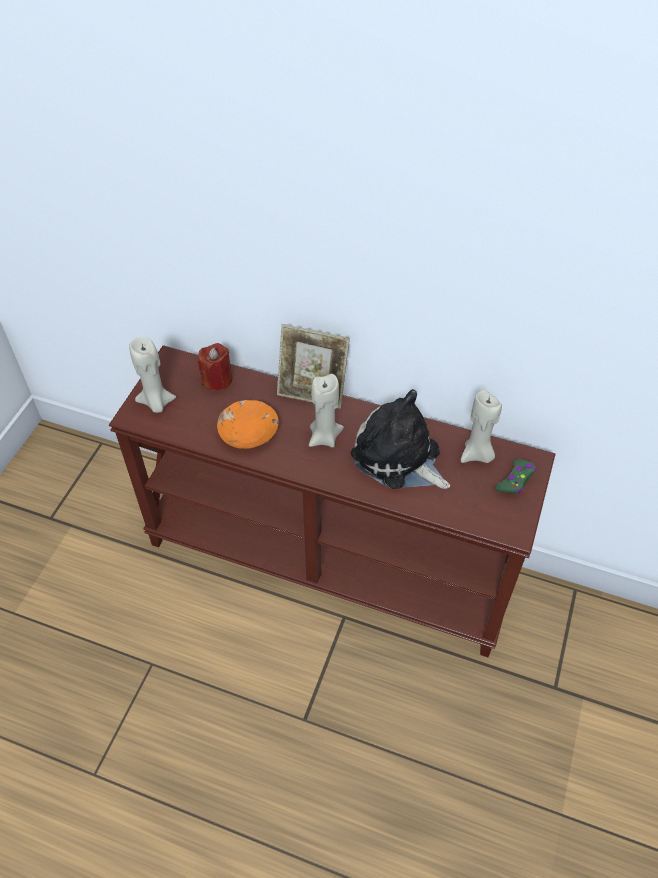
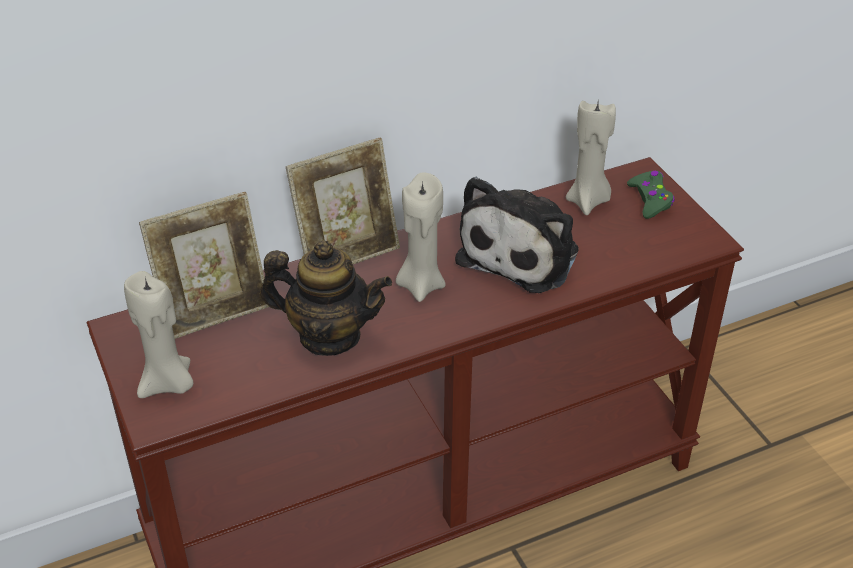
camera: 45 degrees left, 10 degrees down
(217, 379) = (214, 311): red candle -> picture frame
(249, 432) = (329, 335): orange bowl -> teapot
(399, 458) = (522, 252): plush toy -> plush toy turned 60 degrees counterclockwise

